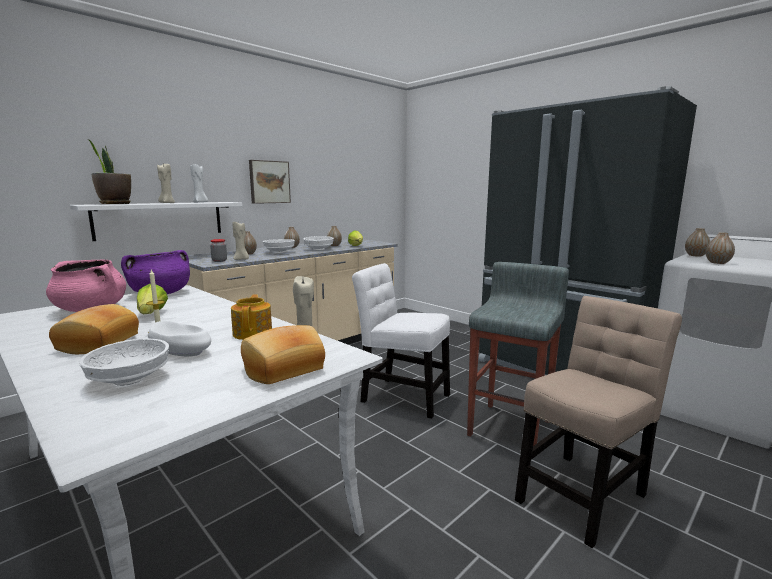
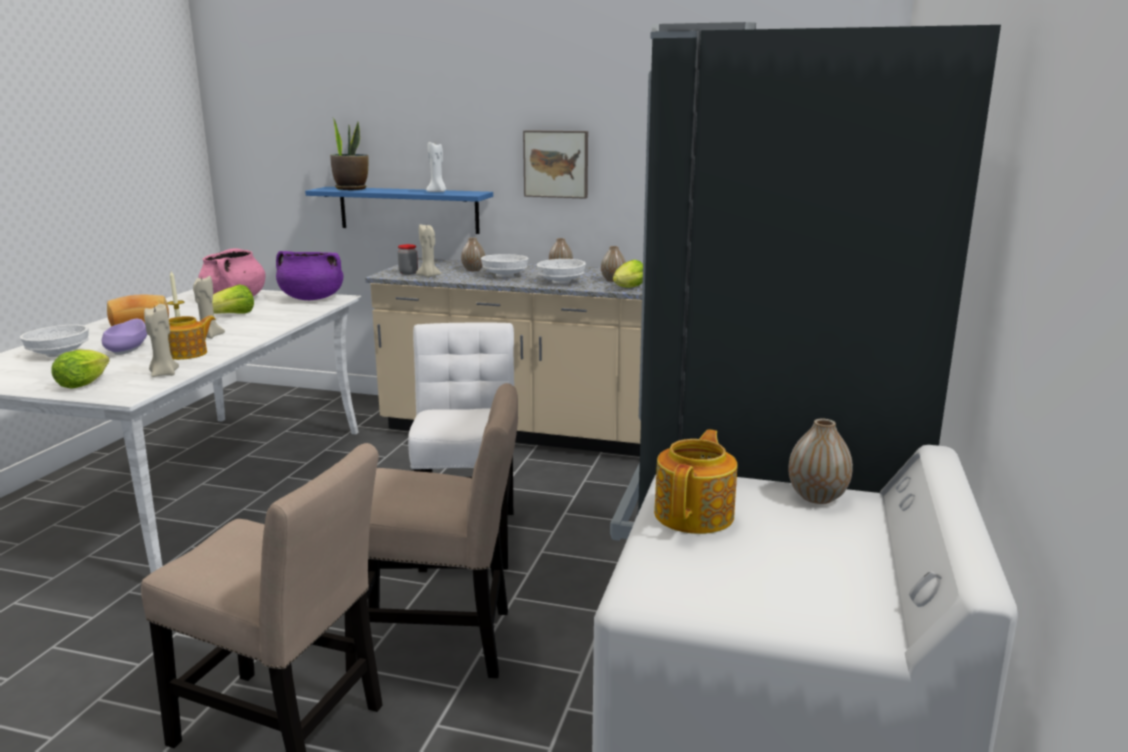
camera: 60 degrees right, 5 degrees up
(160, 220) = (408, 210): white shelf -> blue shelf
(167, 203) = (402, 190): beige candle -> beige candle (209, 336)
(180, 351) = (127, 348): white bowl -> purple bowl
(284, 369) = (85, 383): bread -> lettuce
(511, 427) = (441, 641): grey stool -> beige chair
(717, 263) = (695, 514): vase -> teapot

